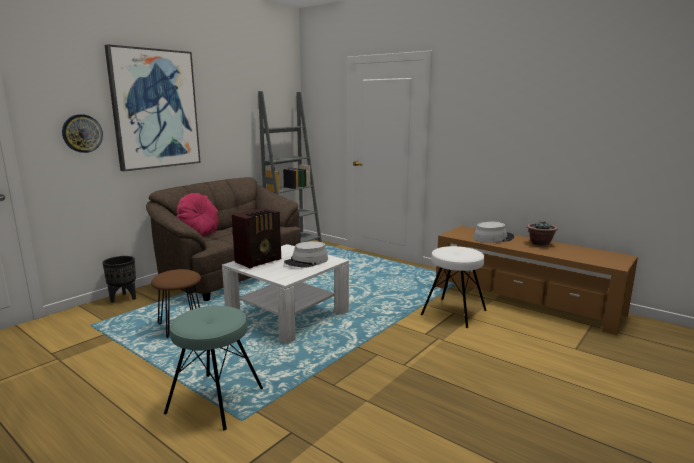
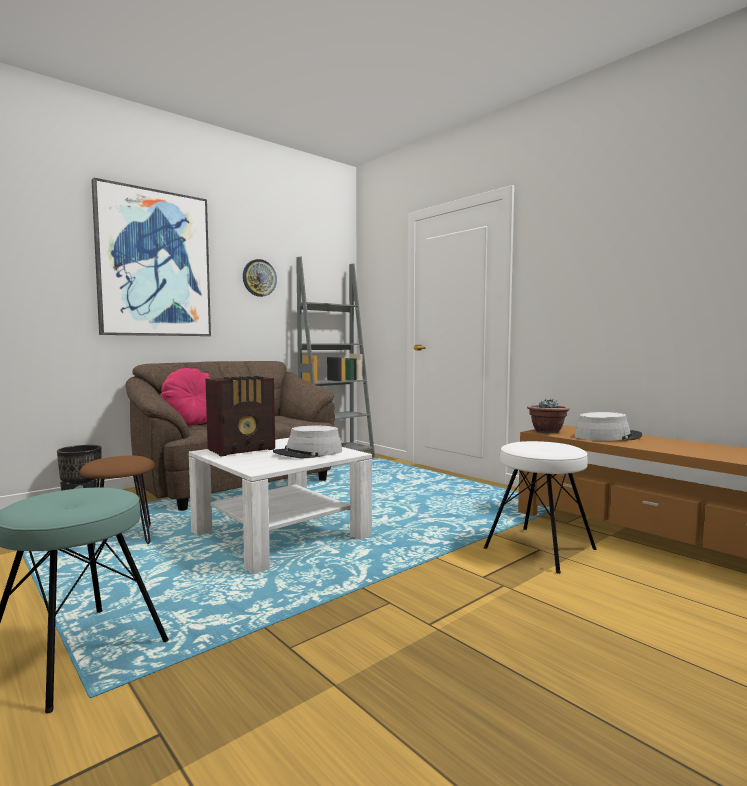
camera: 10 degrees right, 10 degrees down
(82, 133) = (50, 282): wall clock -> wall clock (259, 278)
(540, 243) = (686, 444): potted plant -> potted plant (547, 431)

